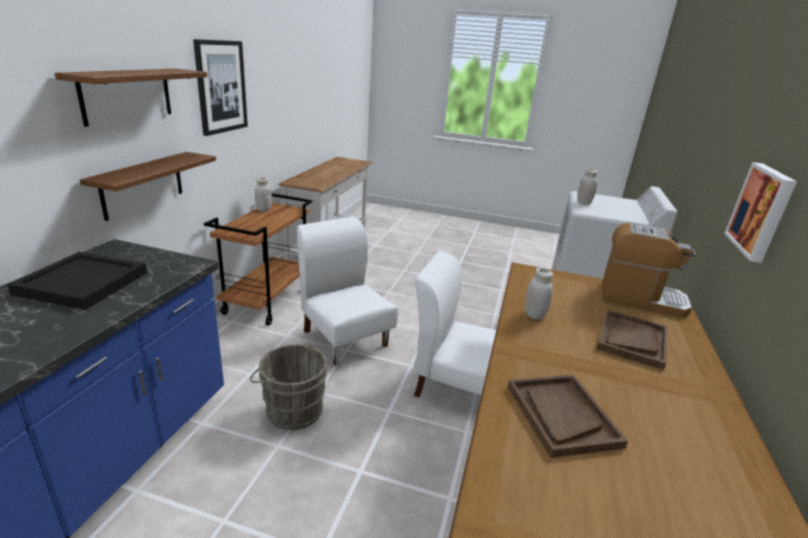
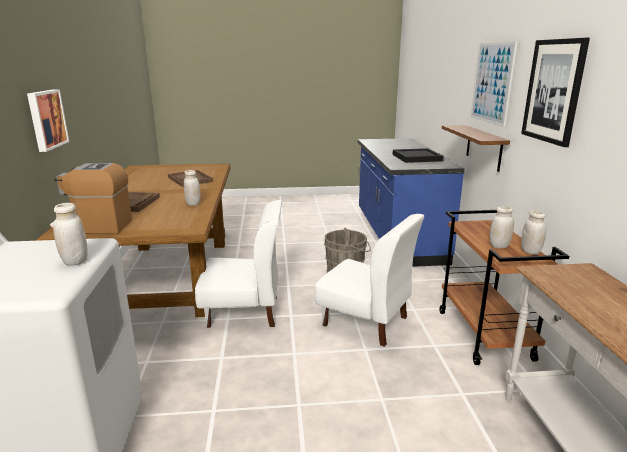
camera: 160 degrees right, 5 degrees down
(127, 95) = (492, 83): shelf -> picture
(273, 216) = (499, 246): none -> white jar

